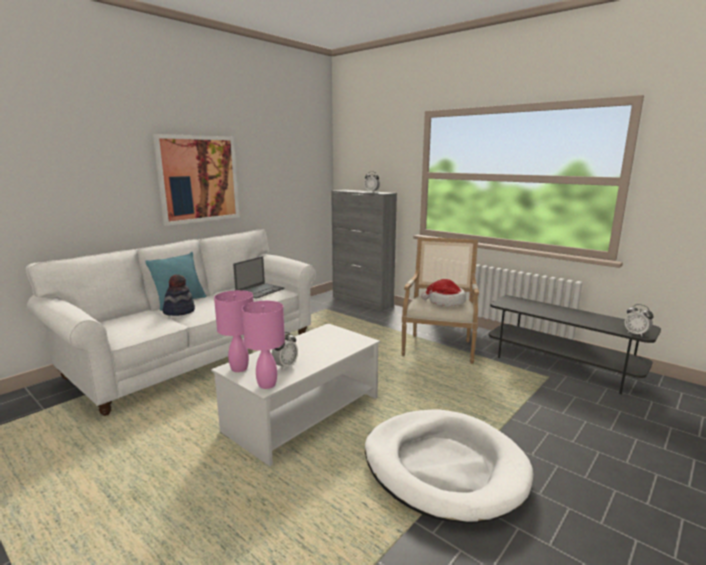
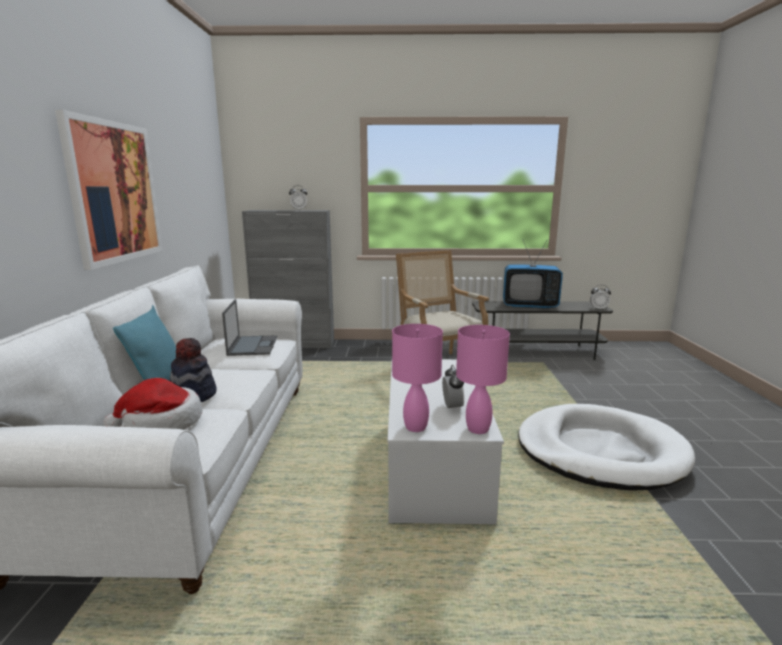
camera: 40 degrees left, 0 degrees up
(445, 302) = (445, 316): hat -> hat (161, 423)
(556, 312) = (529, 305): none -> television

